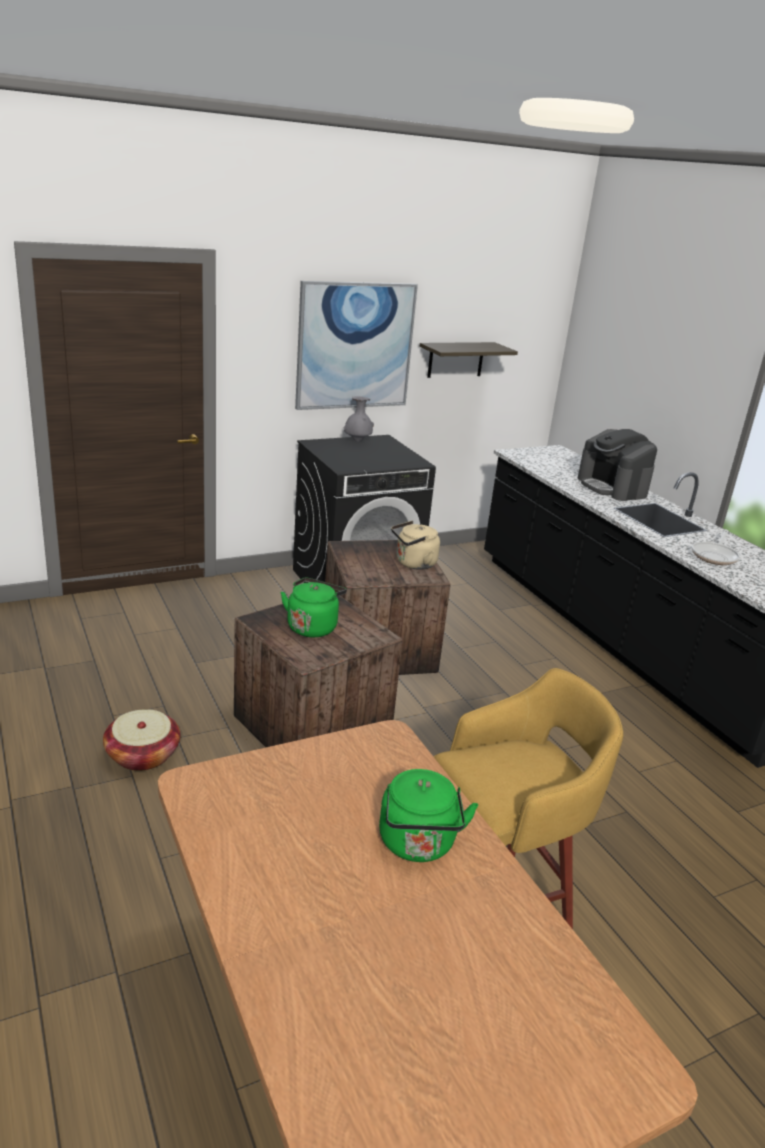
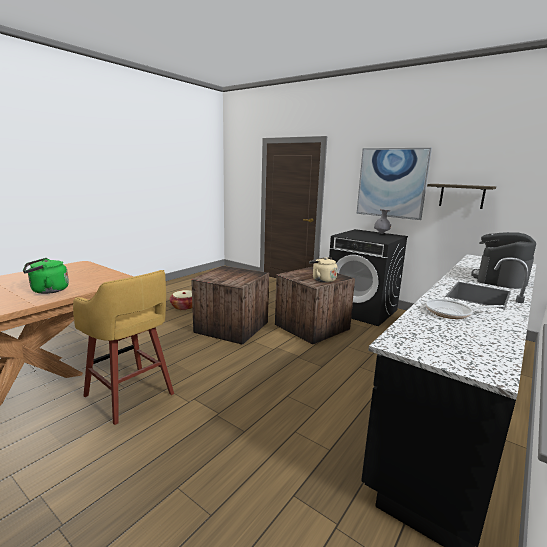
camera: 65 degrees right, 10 degrees down
(313, 626) = (231, 274): green kettle -> none

